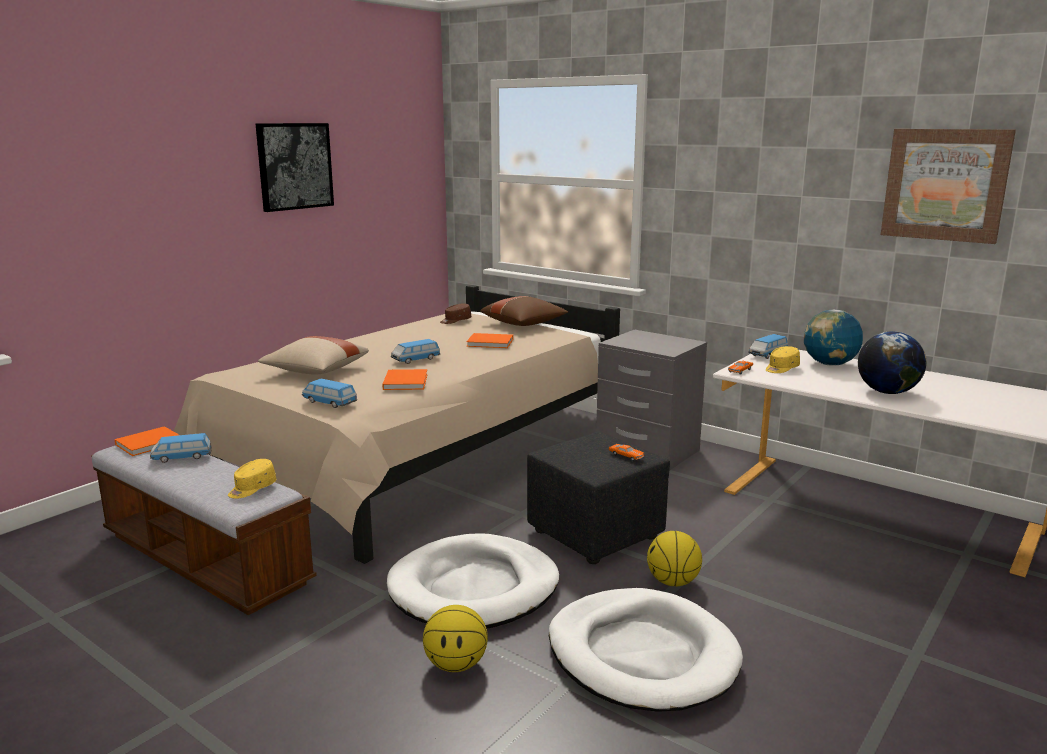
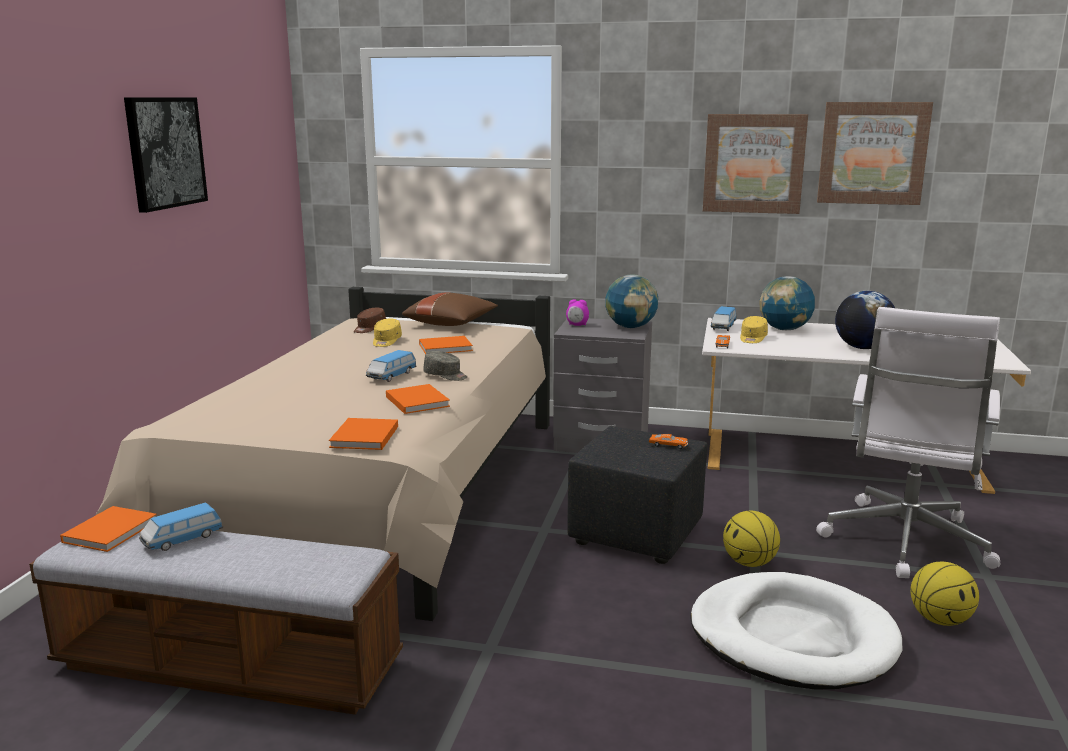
camera: 25 degrees left, 0 degrees up
(252, 488) = (327, 557): yellow cap -> yellow cap (386, 341)
(315, 371) = (290, 405): beige pillow -> none
(329, 402) = (364, 437): toy car -> orange book
(456, 365) = (445, 375): none -> grey cap
(456, 665) = (639, 699): basketball -> basketball (940, 620)
(474, 588) = (576, 616): white dog bed -> none
(631, 337) = (577, 325): none -> alarm clock
(678, 344) = (630, 327): none -> globe
(819, 191) = (753, 163): none -> picture
(856, 601) = (904, 542): none -> white office chair

